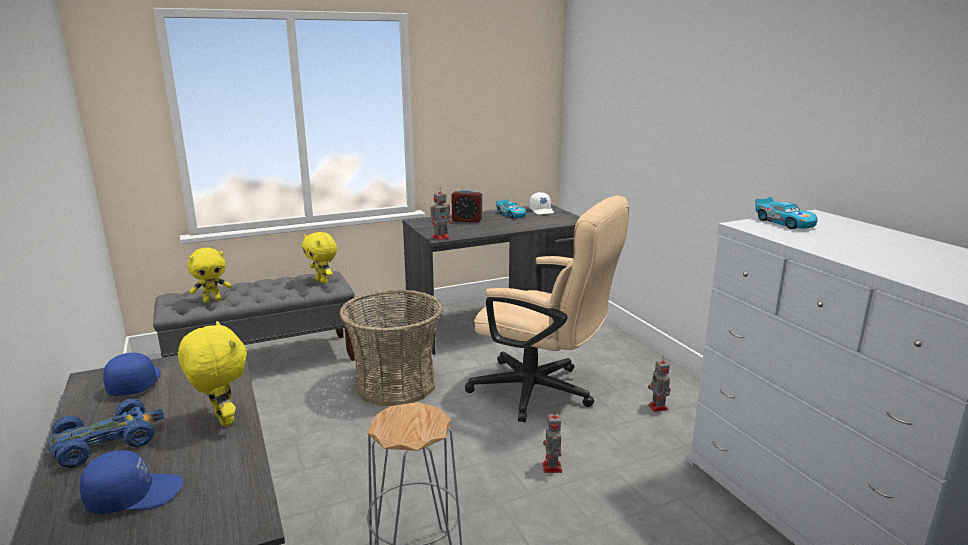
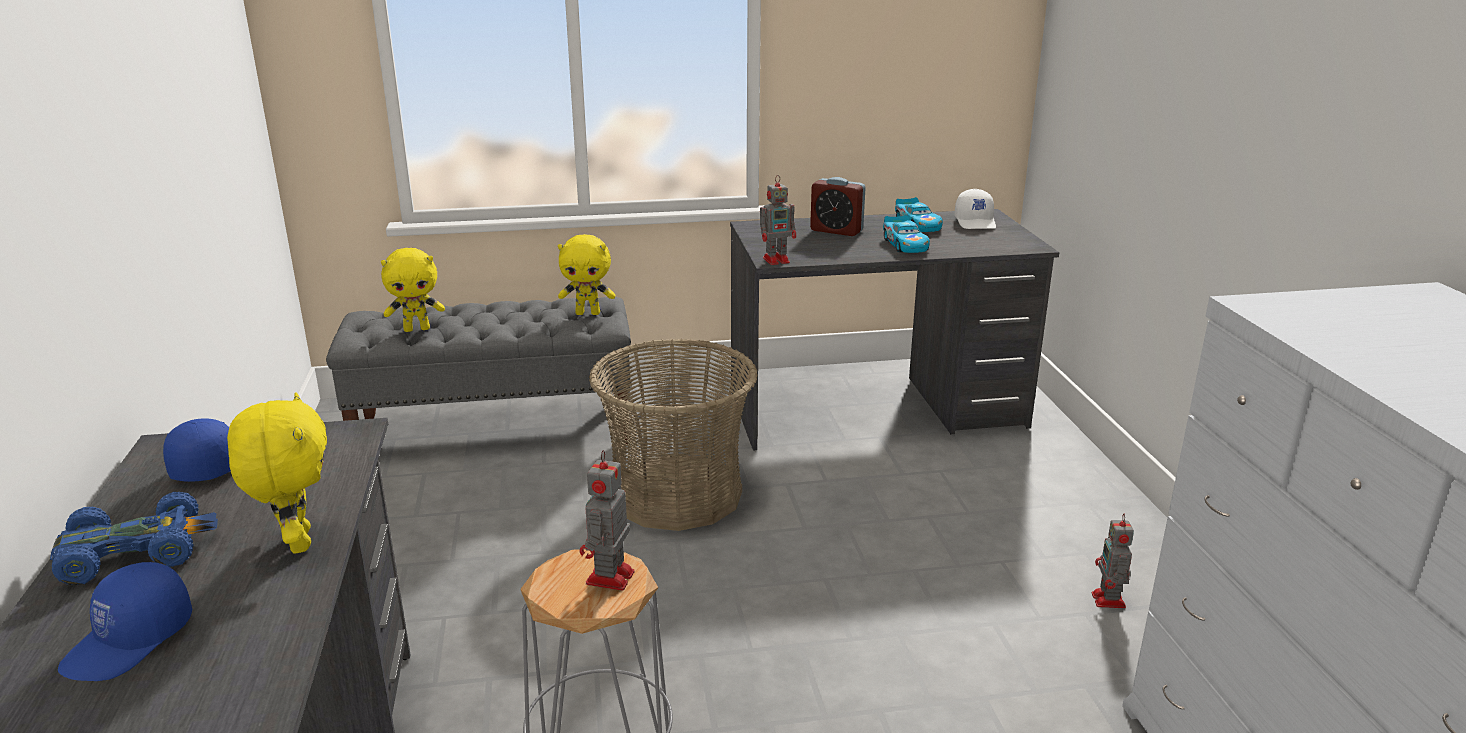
camera: 15 degrees right, 5 degrees up
(135, 494) = (130, 642): blue cap -> blue cap turned 120 degrees clockwise
(322, 281) = (588, 313): yellow plush toy -> yellow plush toy turned 60 degrees counterclockwise
(542, 393) = (911, 543): beige office chair -> none
(552, 468) = (879, 679): toy robot -> toy robot (609, 579)
(784, 223) = (1347, 308): toy car -> toy car (905, 245)

